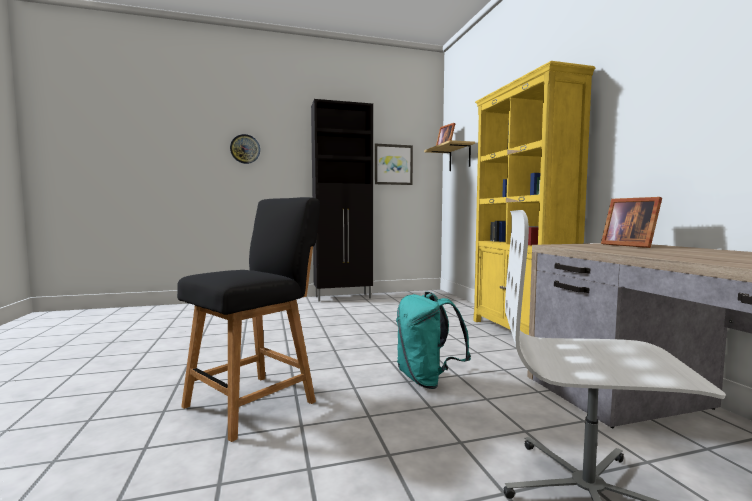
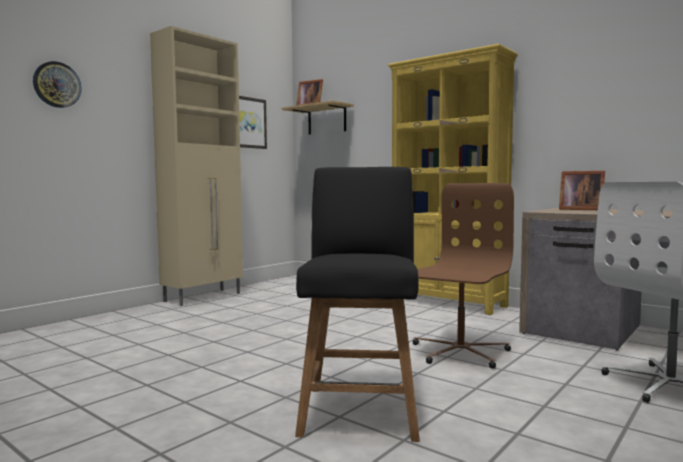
camera: 35 degrees left, 0 degrees up
(344, 297) = (204, 297): black cabinet -> beige cabinet
(427, 380) = (459, 352): turquoise backpack -> brown office chair

